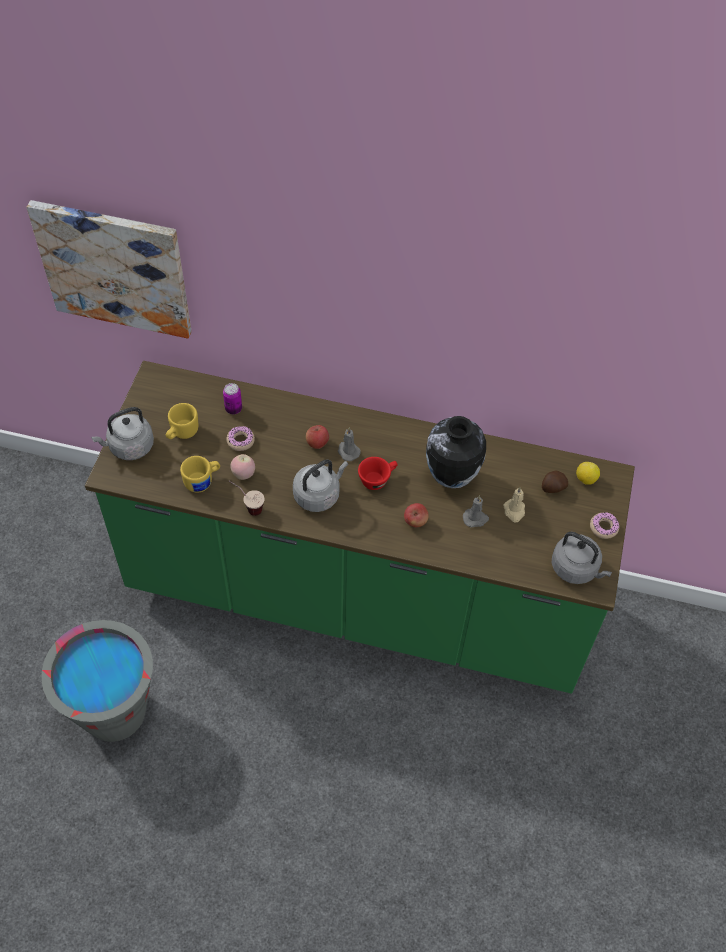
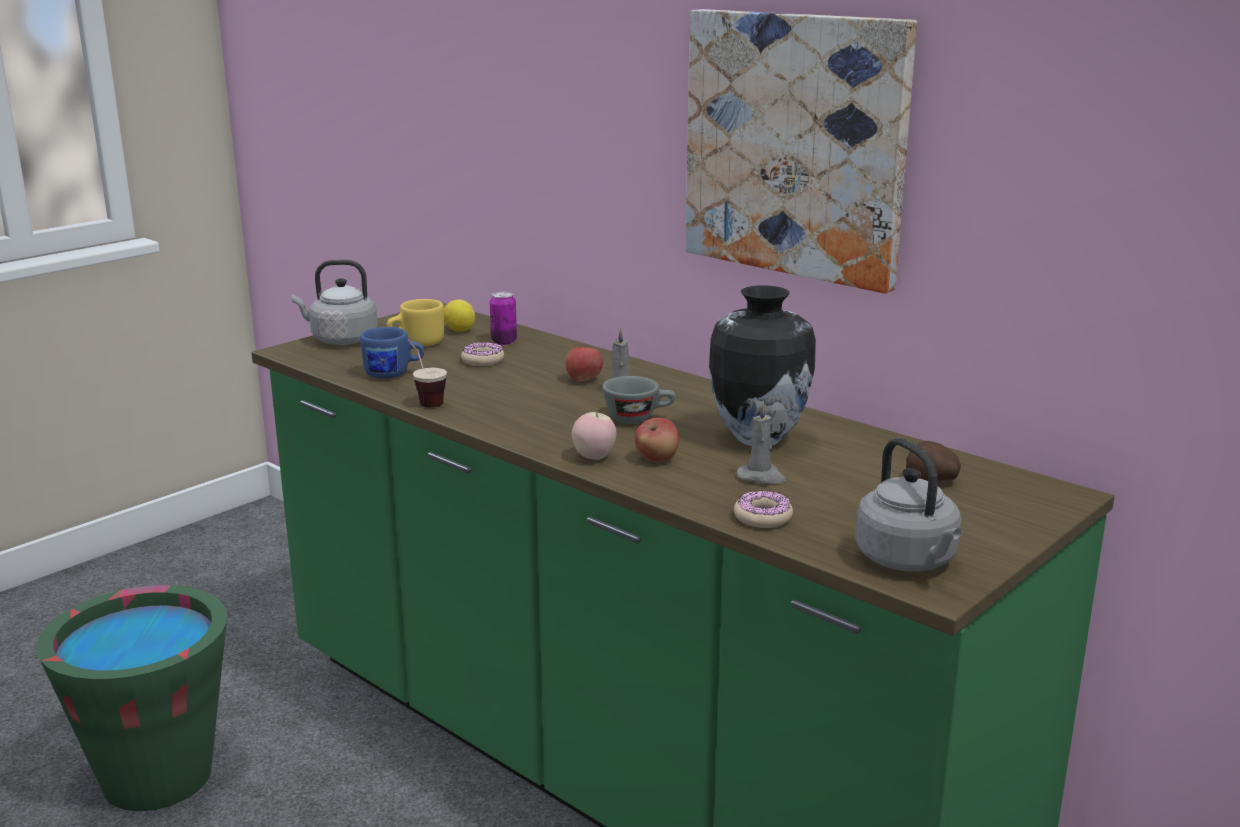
camera: 30 degrees right, 35 degrees down
(114, 712) = (157, 777): grey bucket -> green bucket
(115, 268) = (428, 132): picture -> picture (796, 145)
(202, 481) = (394, 374): yellow mug -> blue mug
(243, 474) = (453, 380): apple -> apple (594, 457)
(318, 495) = (535, 412): grey kettle -> none
(377, 479) = (638, 418): red cup -> grey cup
(514, 511) = (838, 485): beige candle -> none
(585, 479) = (1003, 486): lemon -> lemon (459, 330)
(603, 527) = (1002, 535): donut -> donut (763, 517)

